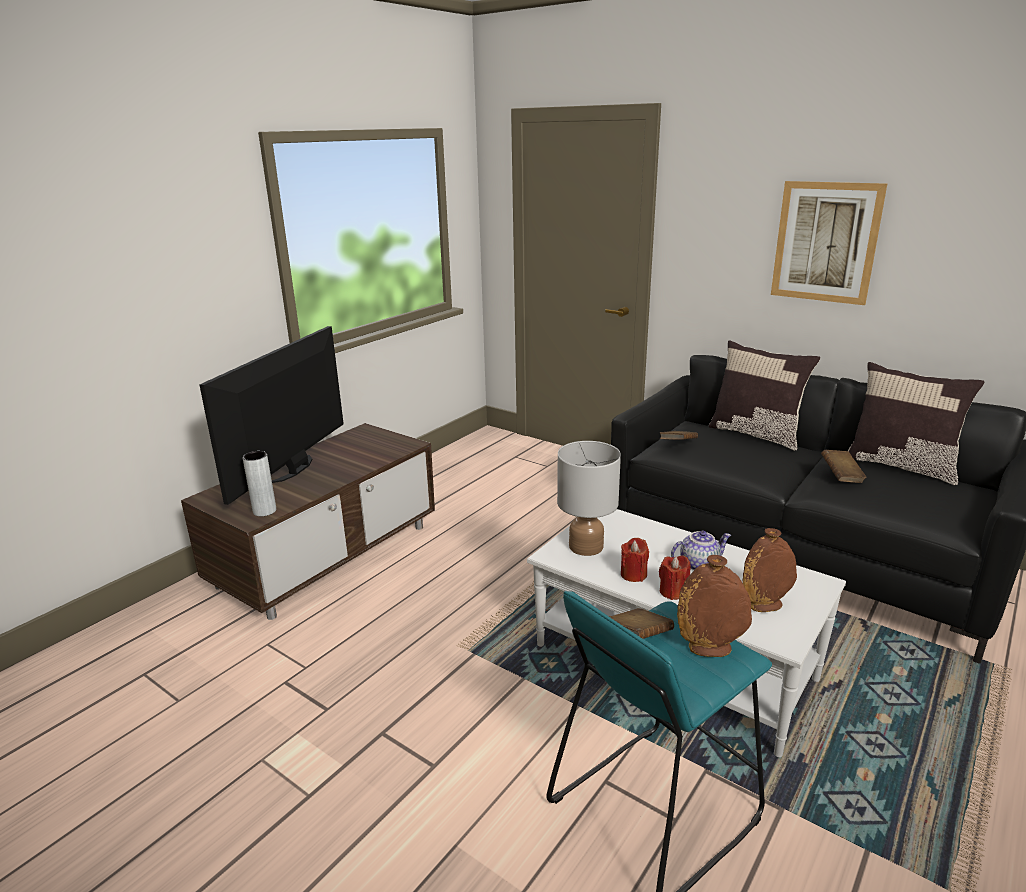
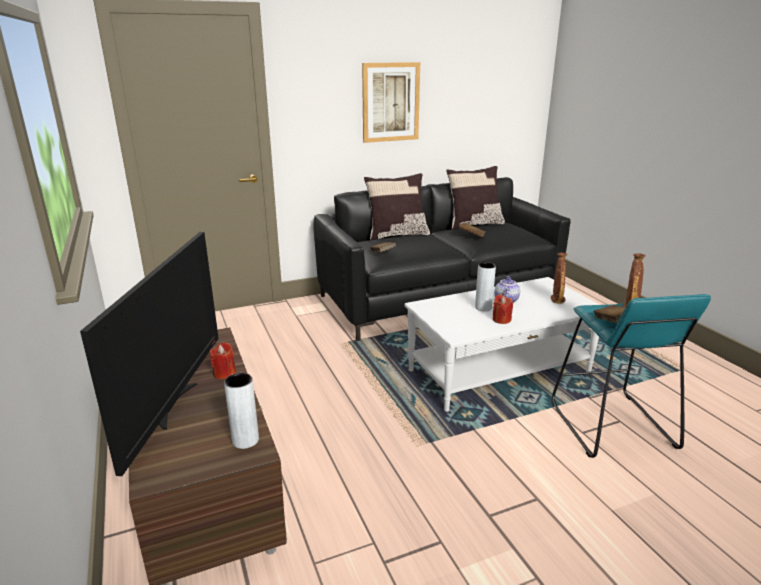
camera: 60 degrees left, 0 degrees up
(295, 469) = (174, 404): television -> television turned 135 degrees counterclockwise
(586, 546) = (456, 322): grey table lamp -> none
(652, 553) = (483, 307): none -> grey vase
(673, 592) = (528, 315): red candle -> red candle (224, 373)

